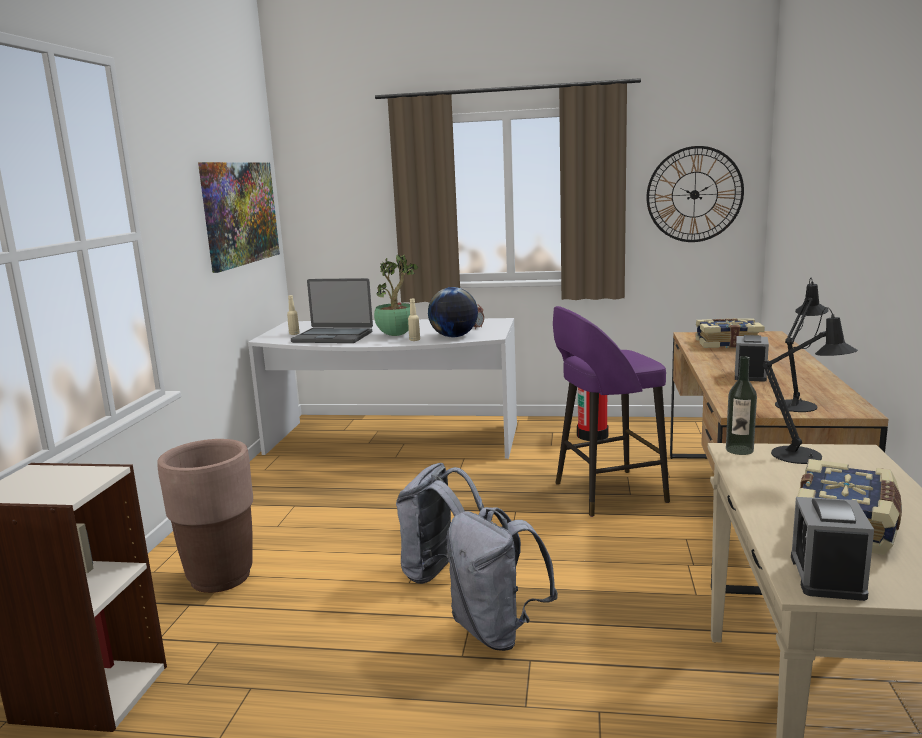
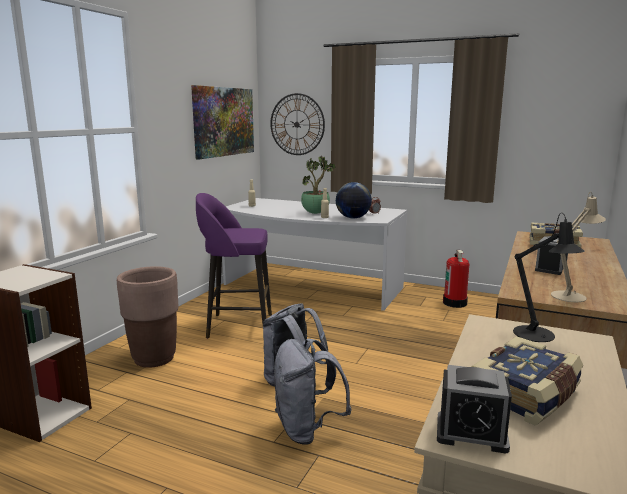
camera: 15 degrees right, 0 degrees up
(333, 337) = (274, 210): laptop -> none
(606, 493) = (442, 346): purple stool -> purple stool (237, 326)
(694, 194) = (557, 126): wall clock -> wall clock (297, 124)
(739, 450) = (489, 323): bottle -> none
(798, 404) = (571, 295): black table lamp -> beige table lamp
(827, 576) = (471, 433): alarm clock -> alarm clock turned 105 degrees counterclockwise

